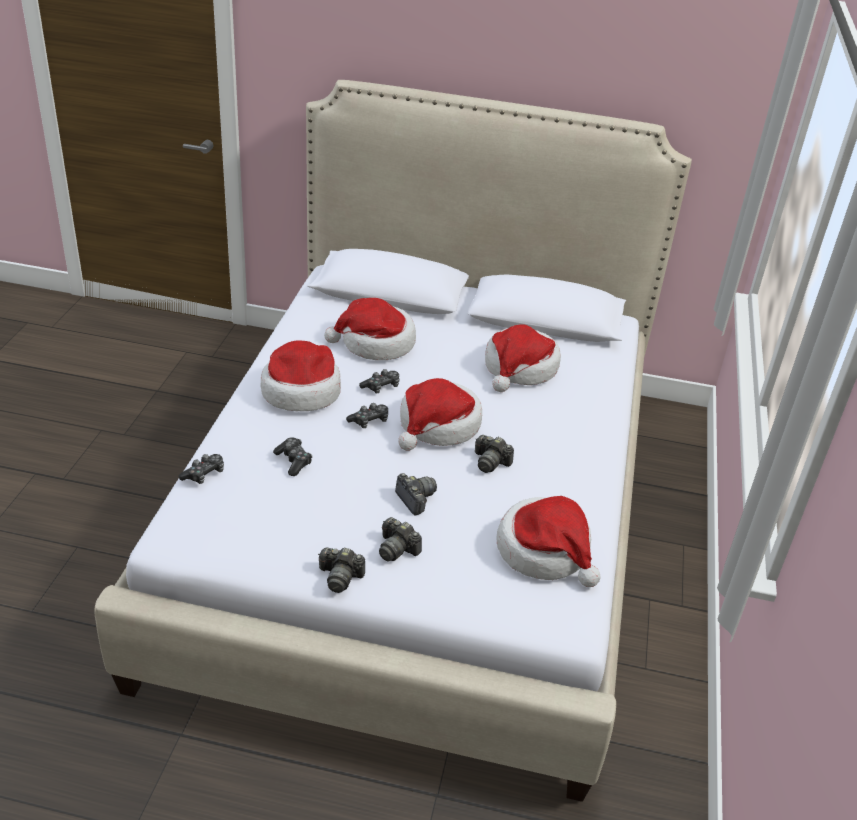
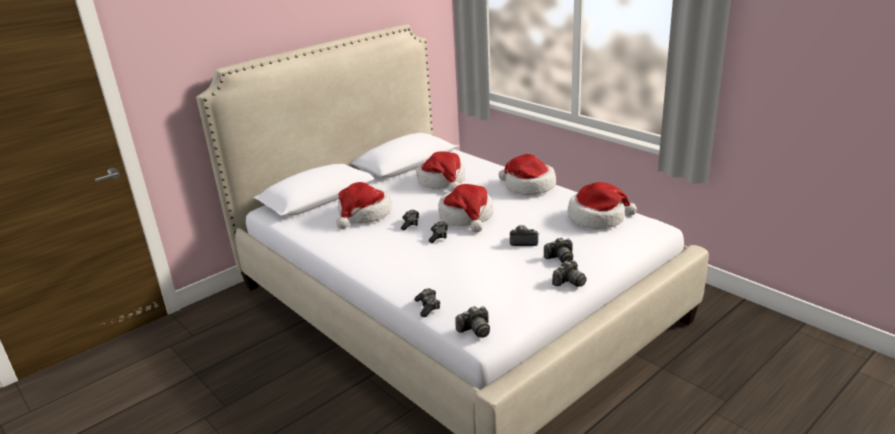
camera: 50 degrees left, 10 degrees down
(293, 461) = (452, 269): game controller -> none
(301, 391) = (382, 250): hat -> hat (528, 186)
(490, 462) = (513, 212): camera -> camera (475, 330)

